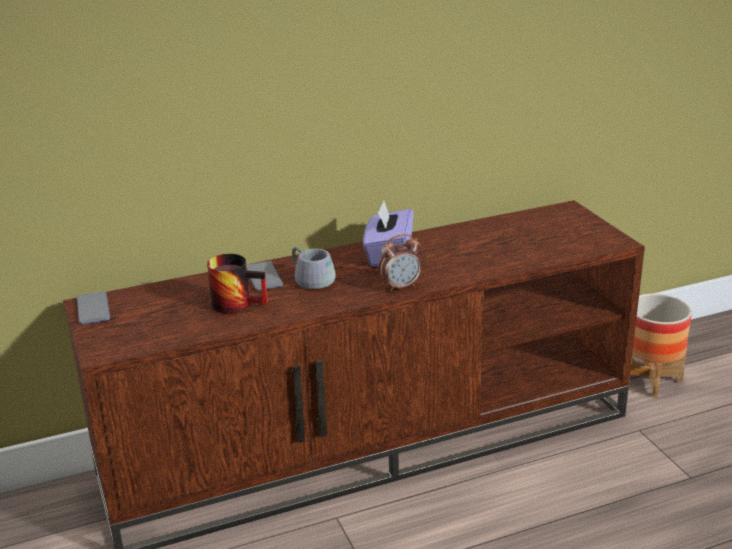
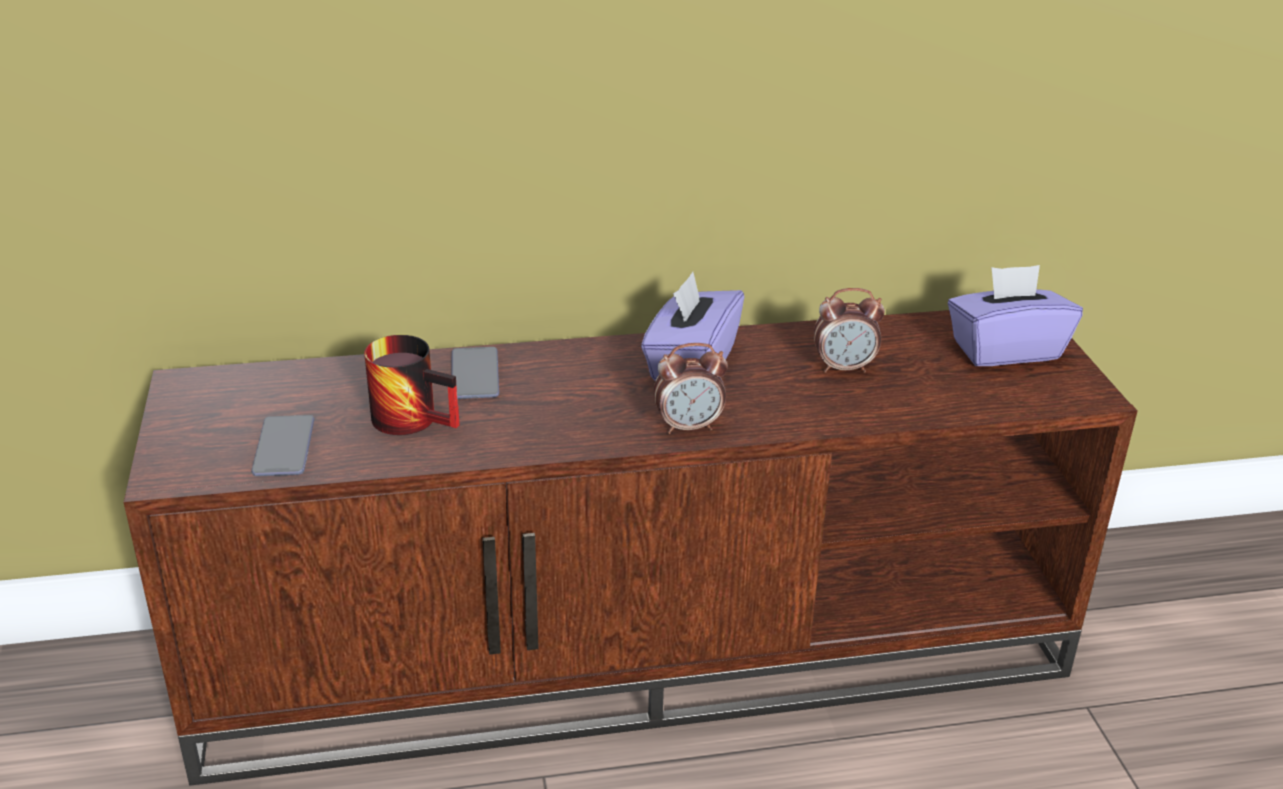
camera: 10 degrees right, 5 degrees up
(93, 309) = (190, 394): phone -> phone (284, 447)
(314, 277) = (555, 387): grey mug -> none
(476, 246) = (844, 368): none -> alarm clock
(563, 226) = (1005, 350): none -> purple tissue box
(650, 379) = (1131, 616): planter -> none

